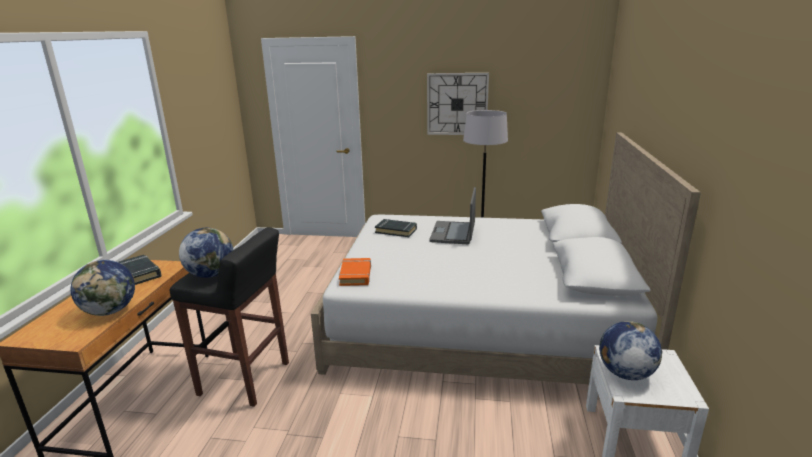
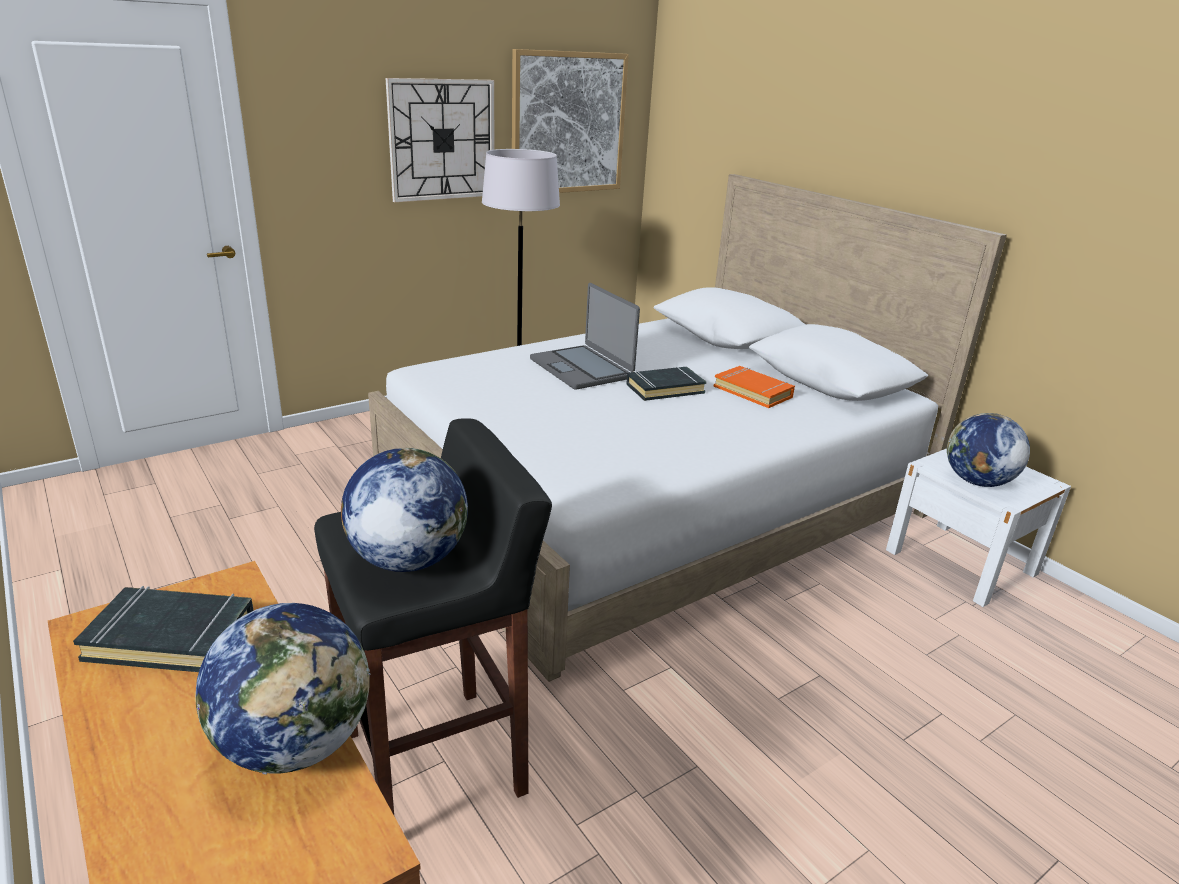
camera: 45 degrees left, 5 degrees up
(356, 275) = (566, 474): orange book -> orange book (753, 392)
(396, 231) = (490, 386): black book -> black book (664, 388)
(541, 96) = (568, 123): none -> picture

